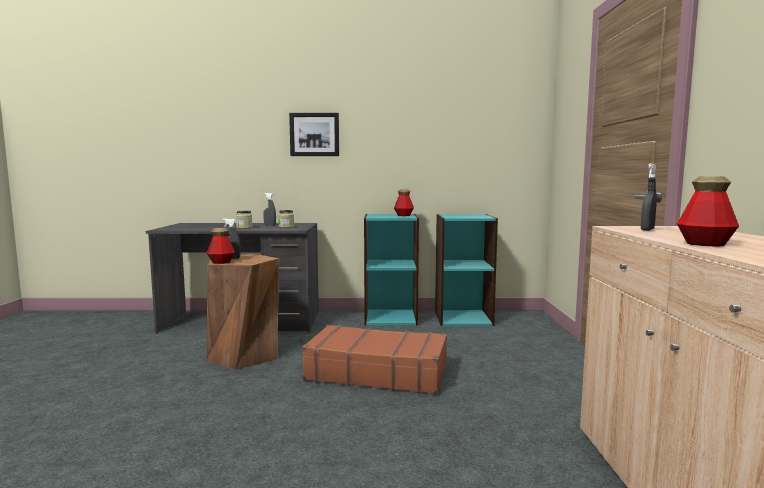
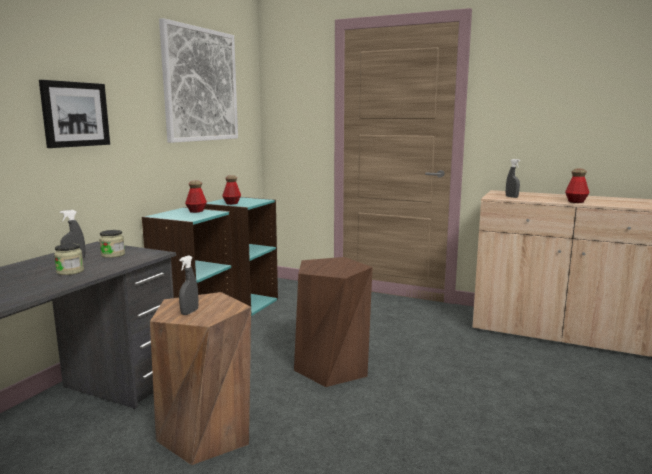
camera: 65 degrees left, 5 degrees up
(221, 262) = (208, 318): bottle -> bottle (232, 203)
(377, 372) = (332, 367): brown suitcase -> brown stool
(451, 108) = (200, 85): none -> picture

